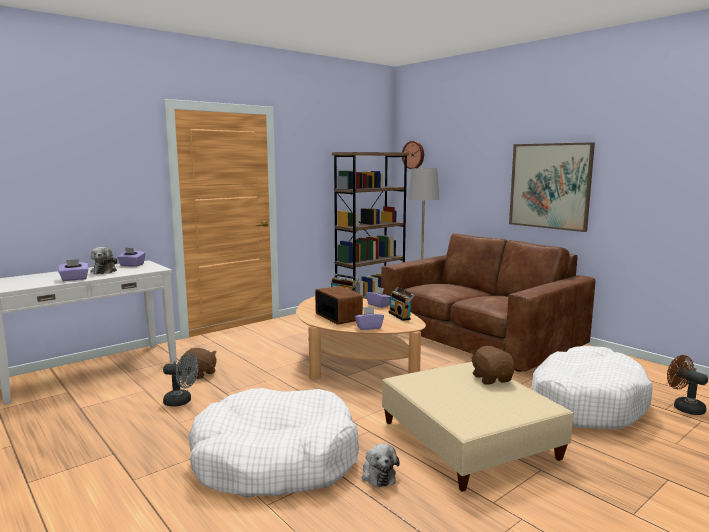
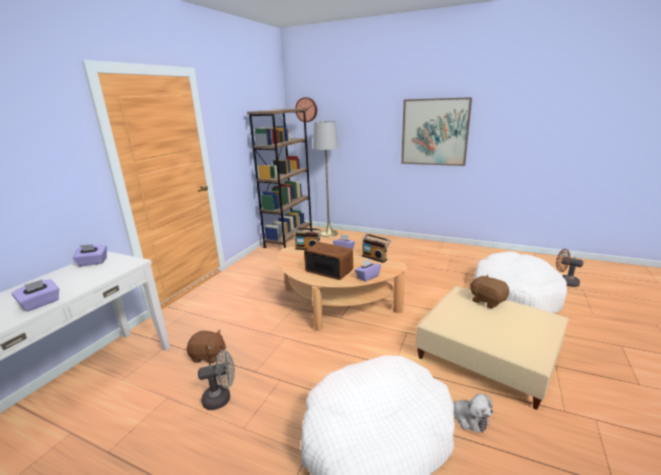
camera: 25 degrees left, 10 degrees up
(104, 271) = (68, 280): plush toy -> none
(480, 336) = (396, 253): brown sofa -> none

